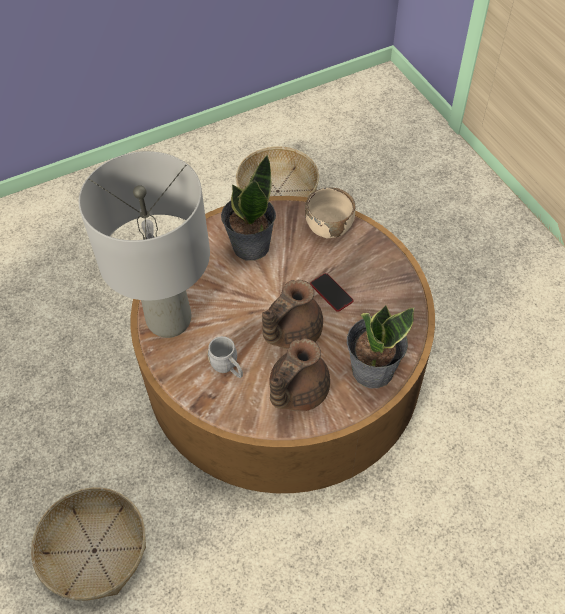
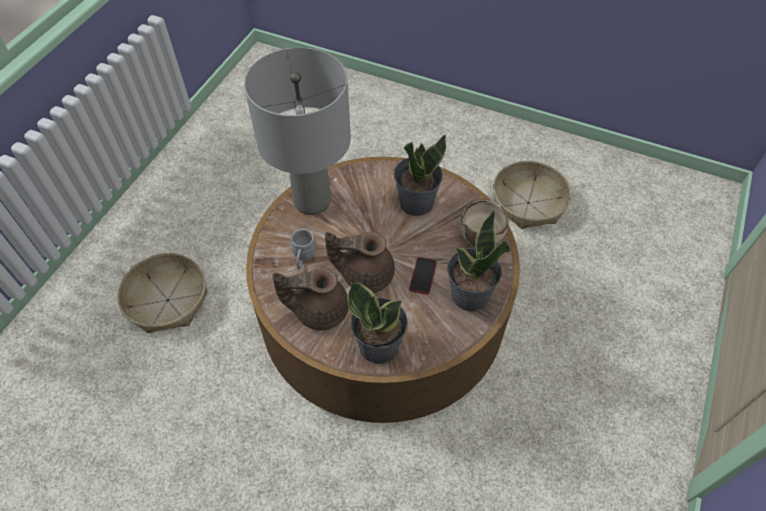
camera: 50 degrees right, 0 degrees up
(379, 275) = (469, 295): none -> potted plant

